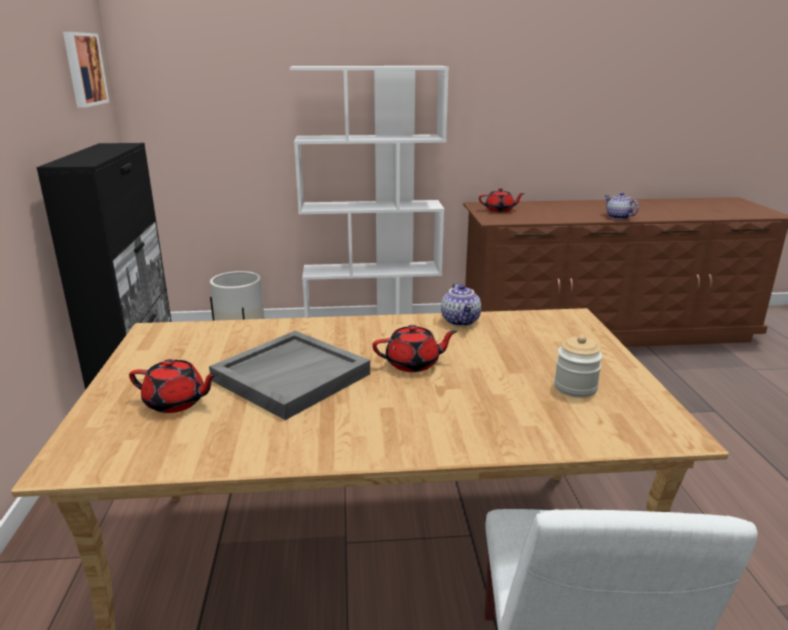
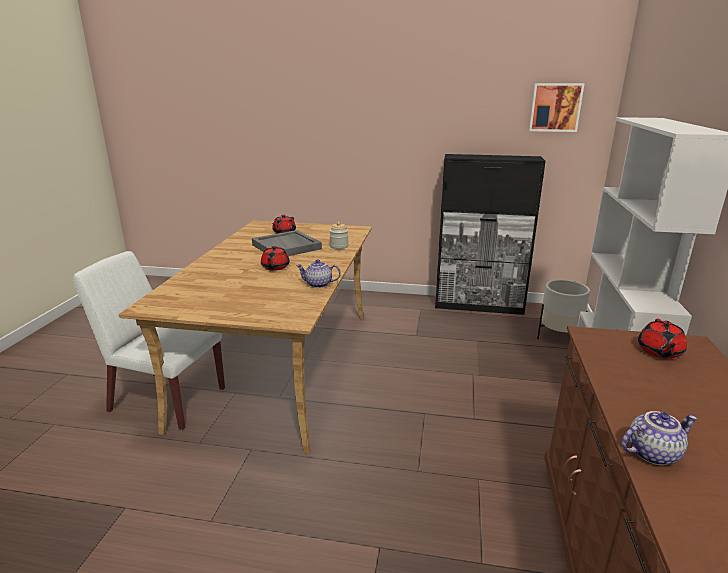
camera: 105 degrees right, 0 degrees up
(575, 387) = (210, 296): jar -> jar (339, 246)

